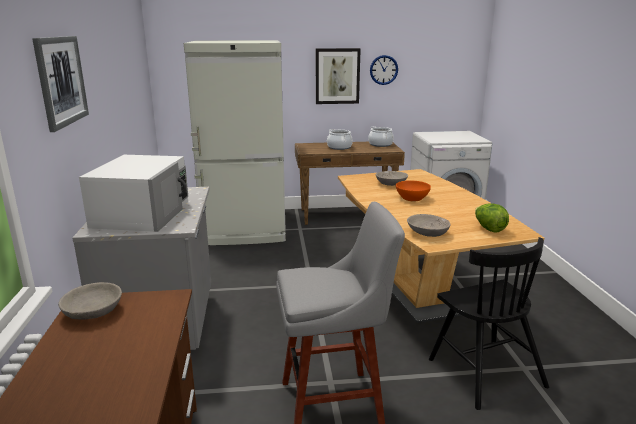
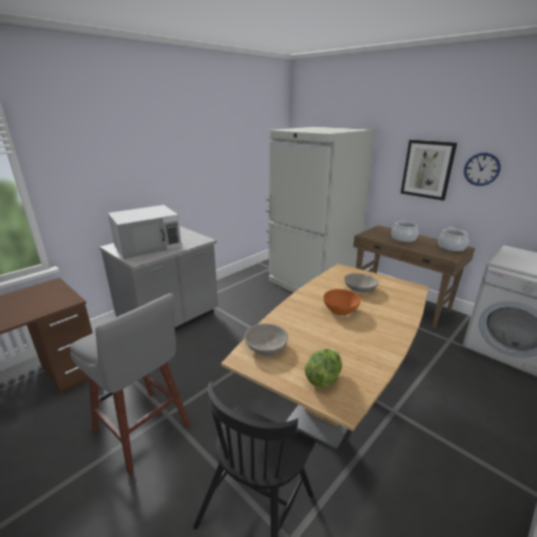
camera: 50 degrees right, 5 degrees up
(61, 81) = (119, 153): picture -> none
(93, 311) = (43, 290): grey bowl -> none

